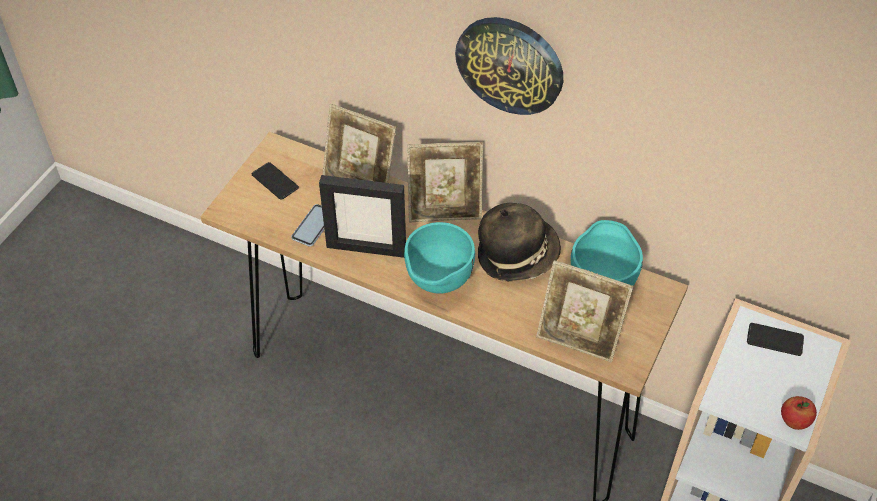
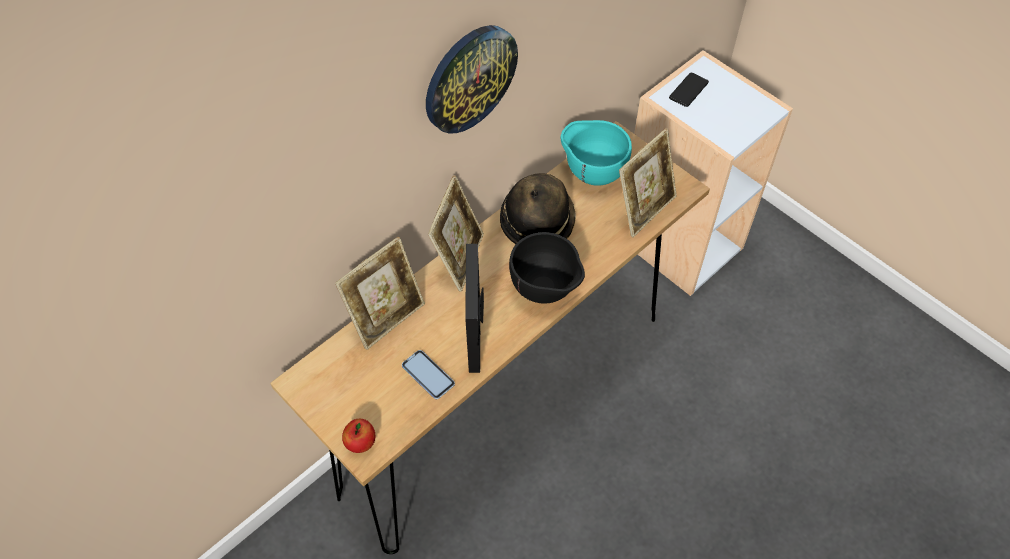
camera: 70 degrees left, 5 degrees up
(275, 181) = (348, 395): phone -> none
(366, 247) = (476, 336): picture frame -> picture frame turned 150 degrees clockwise
(437, 284) = (546, 291): turquoise bowl -> black bowl
(794, 421) = (764, 108): apple -> apple (360, 443)

